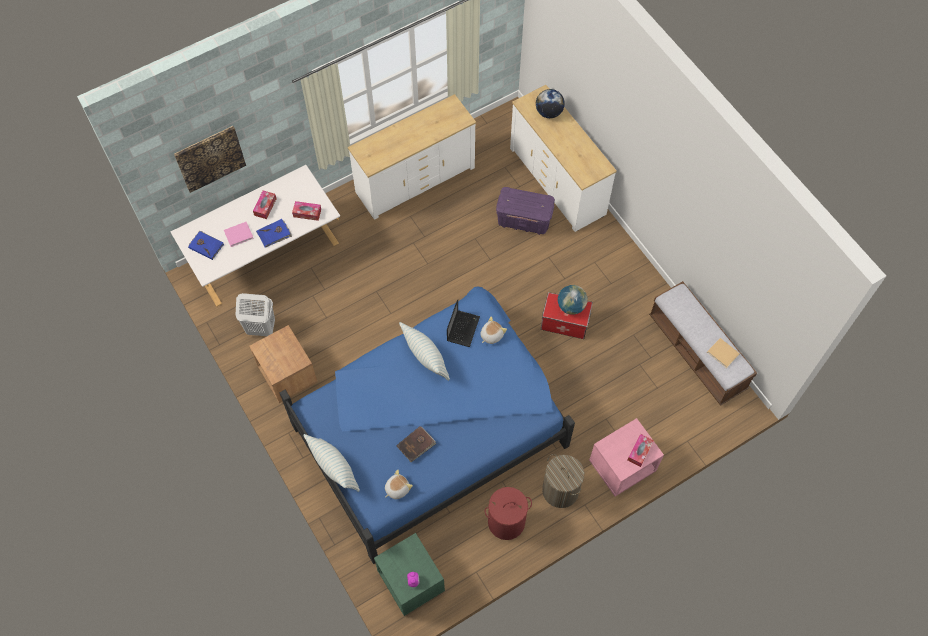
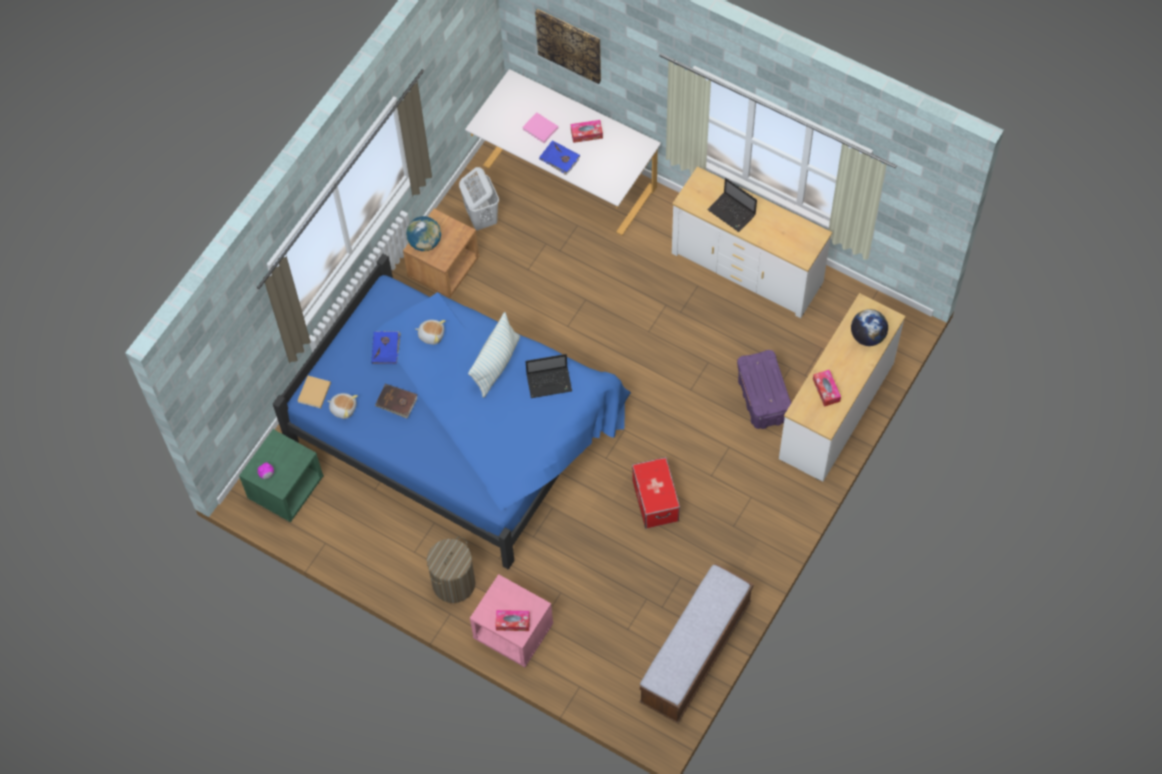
camera: 65 degrees right, 0 degrees up
(206, 245) = (511, 108): blue book -> blue book (386, 348)
(307, 213) = (602, 174): tissue box -> tissue box (826, 390)
(334, 468) = (336, 343): pillow -> none
(401, 143) = (732, 213): none -> laptop
(491, 335) = (557, 412): plush toy -> plush toy (431, 334)
(506, 522) = (392, 546): red laundry basket -> none
(571, 306) = (661, 487): globe -> globe (425, 242)
(723, 354) = (680, 662): beige book -> beige book (314, 393)

